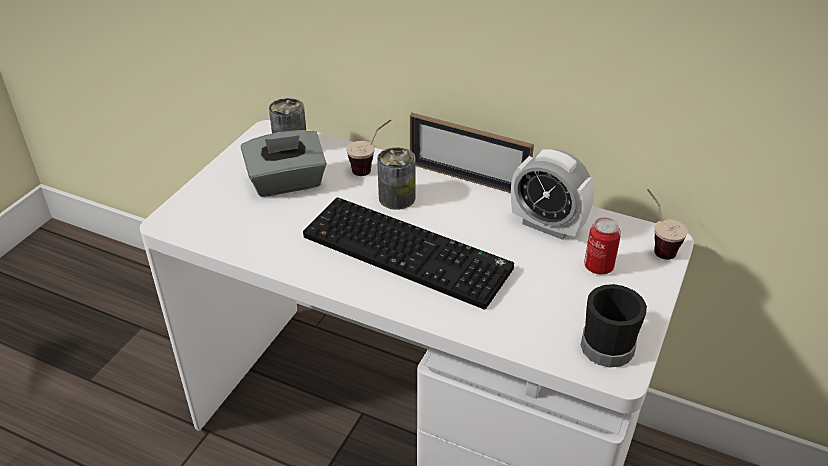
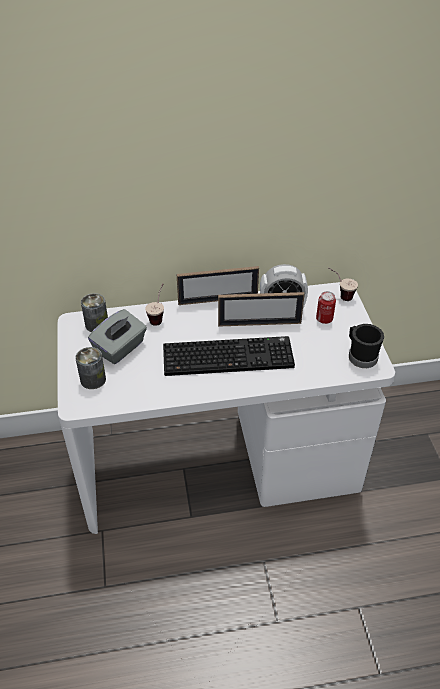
camera: 35 degrees left, 5 degrees up
(397, 198) = (191, 328): can -> can (93, 379)
(494, 231) = (259, 323): none -> picture frame

